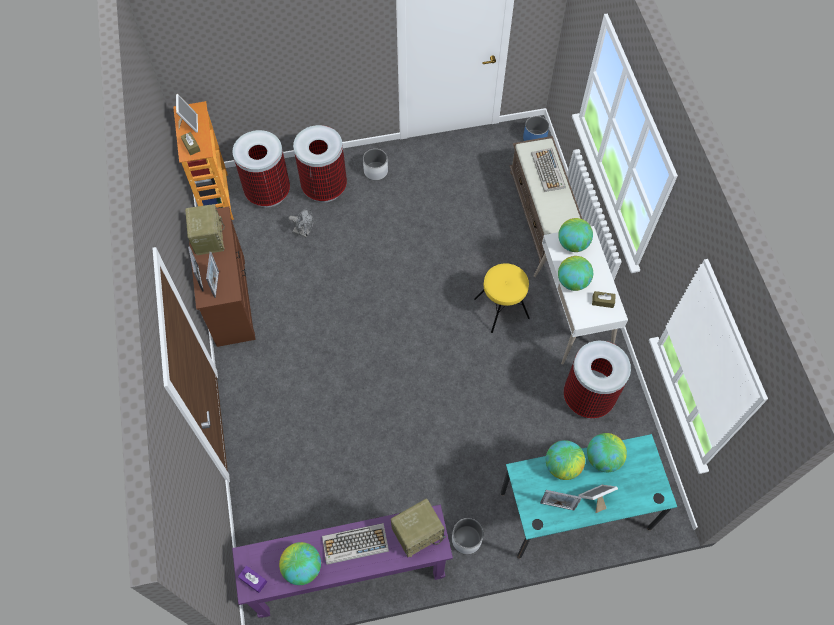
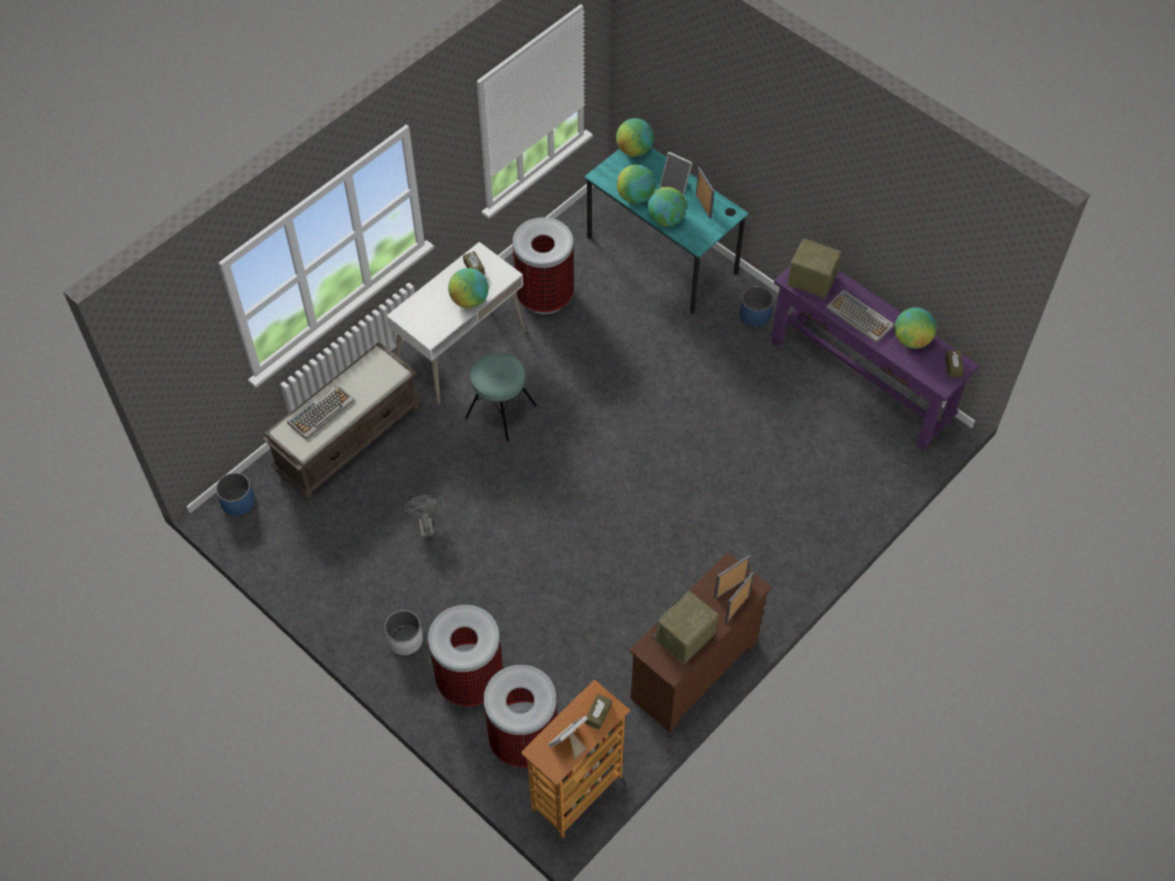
camera: 125 degrees left, 5 degrees down
(253, 580) = (953, 366): purple tissue box -> brown tissue box
(304, 232) = (549, 657): grey fan -> grey fan (425, 524)
(466, 539) = (754, 315): white planter -> blue planter
(501, 308) = (500, 411): yellow stool -> turquoise stool
(572, 244) = (423, 321): globe -> globe (634, 150)

